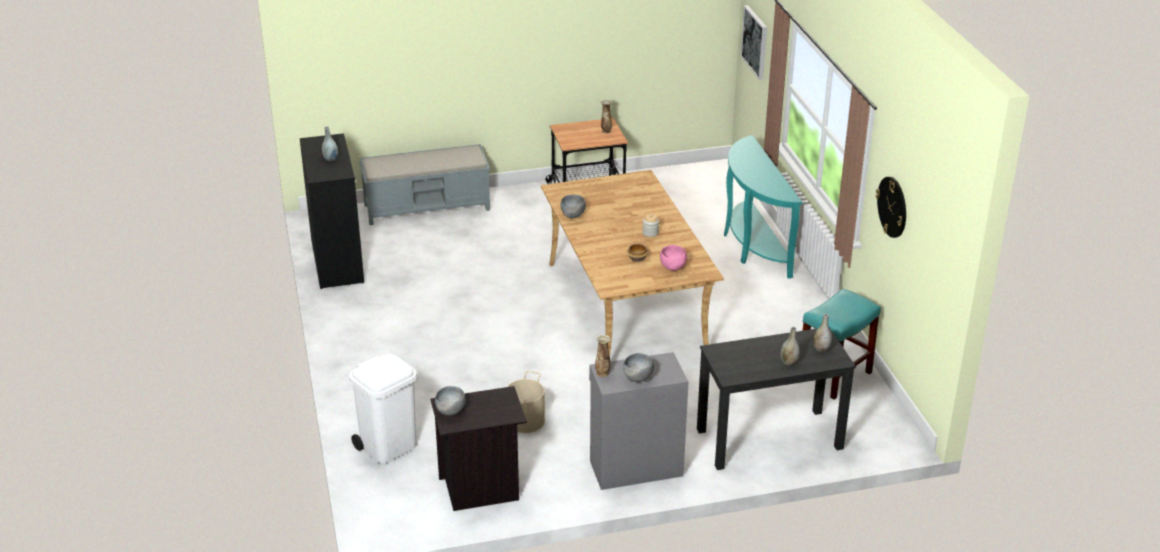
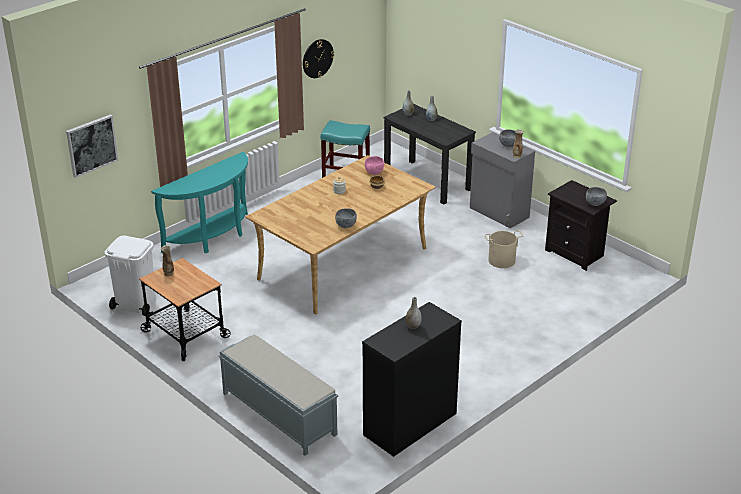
camera: 120 degrees left, 0 degrees up
(389, 446) = (583, 299): white trash can -> white trash can (135, 304)

